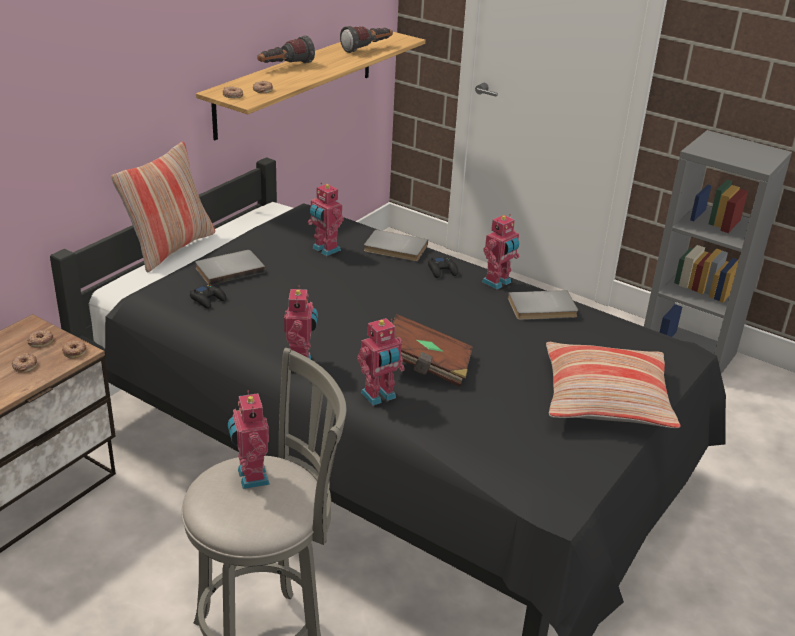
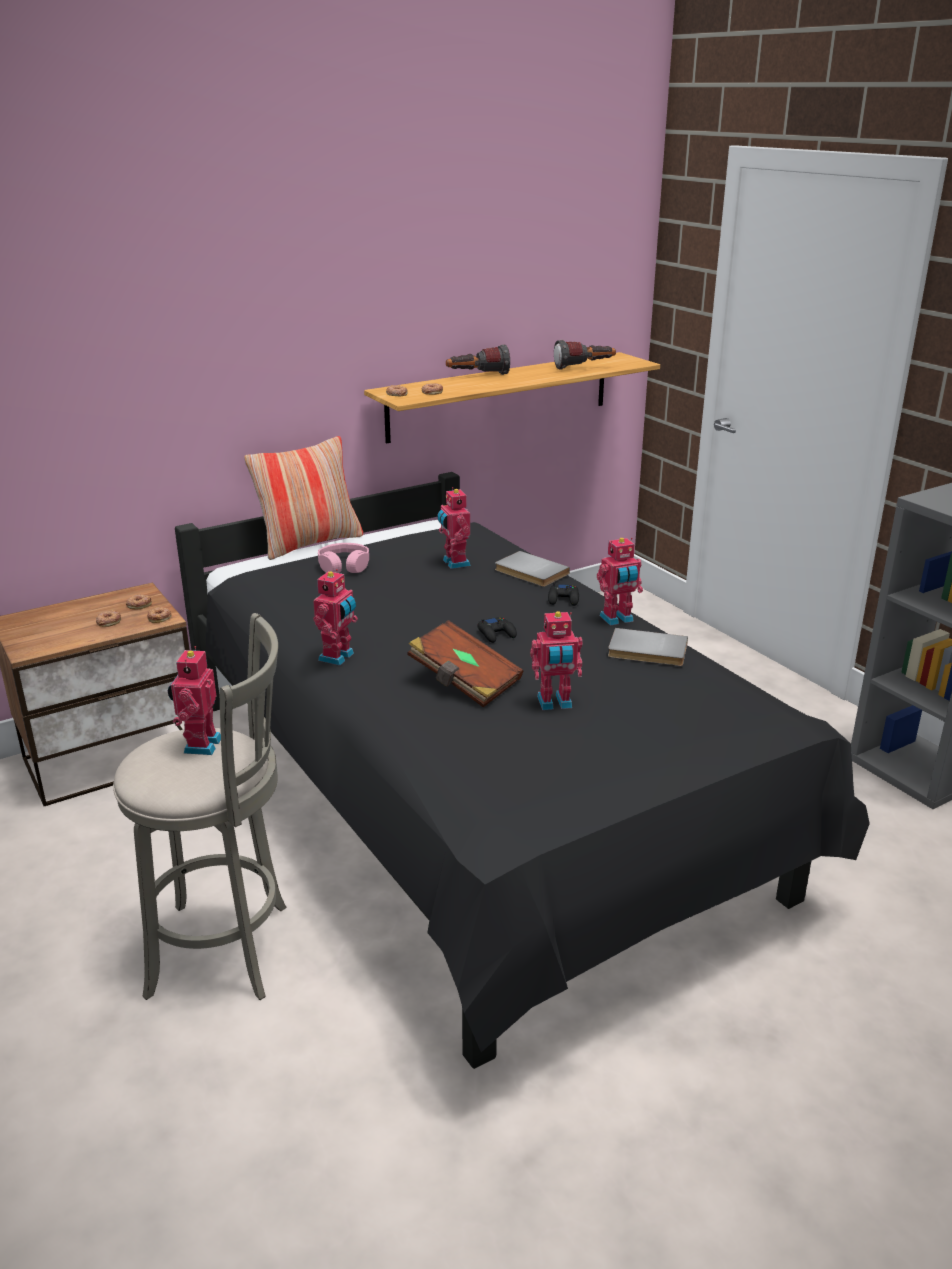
camera: 25 degrees right, 5 degrees down
(208, 299) = (301, 589): black game controller -> black game controller (496, 634)
(229, 269) = (344, 566): grey book -> pink headphones
(379, 396) = (389, 700): toy robot -> toy robot (555, 703)
(606, 398) = (644, 751): pillow -> none

